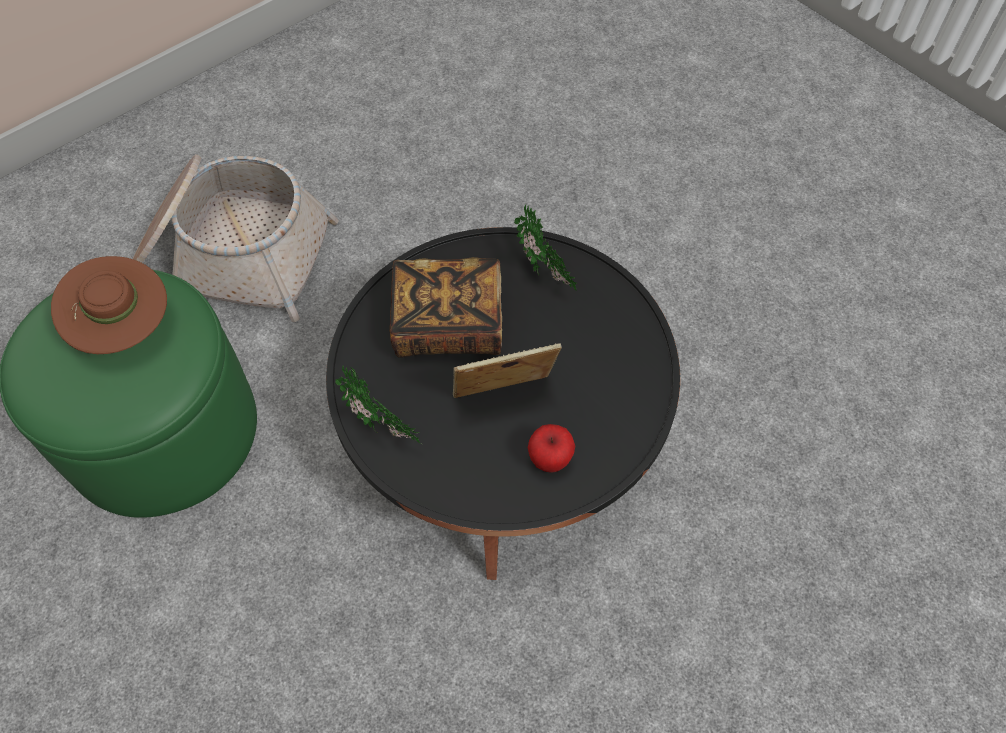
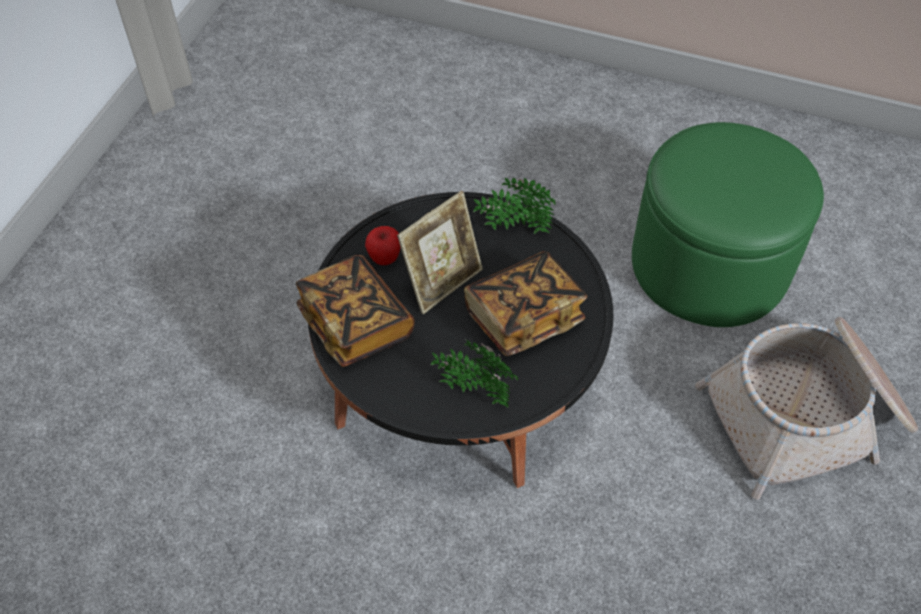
camera: 150 degrees right, 5 degrees down
(124, 328) = (738, 189): brown hat -> none
(622, 396) = (356, 324): none -> book

